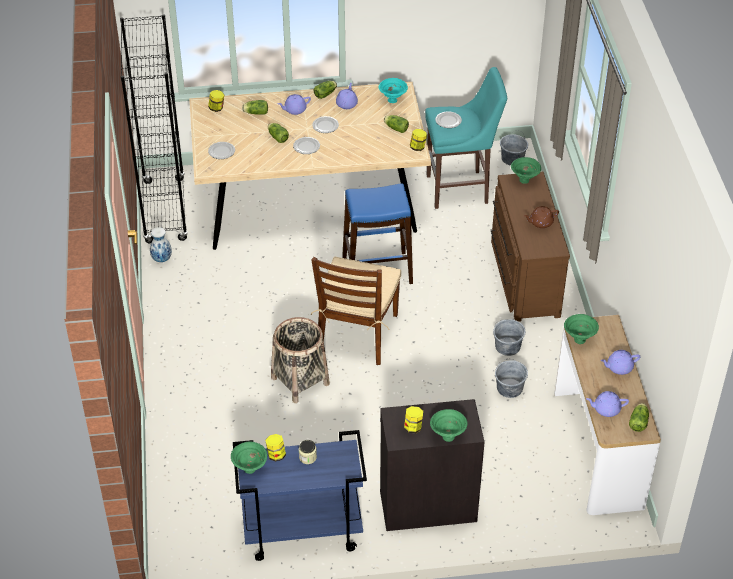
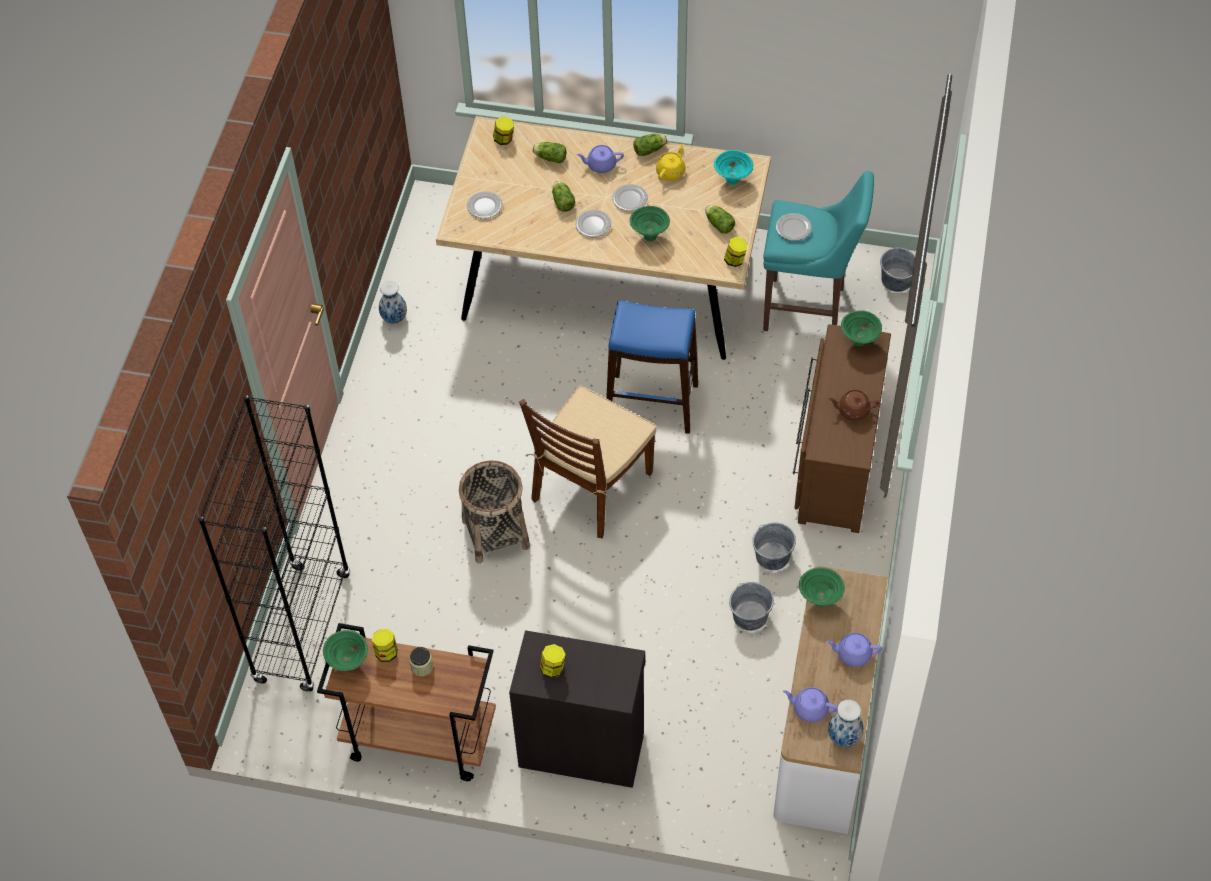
camera: 20 degrees right, 10 degrees up
(165, 211) = (423, 249): black bookcase -> black bookcase (303, 628)
(301, 532) = (418, 738): blue cart -> brown cart
(347, 104) = (671, 172): purple teapot -> yellow teapot
(447, 437) = (588, 694): green bowl -> green bowl (649, 236)
(638, 421) = (843, 738): lettuce -> vase

